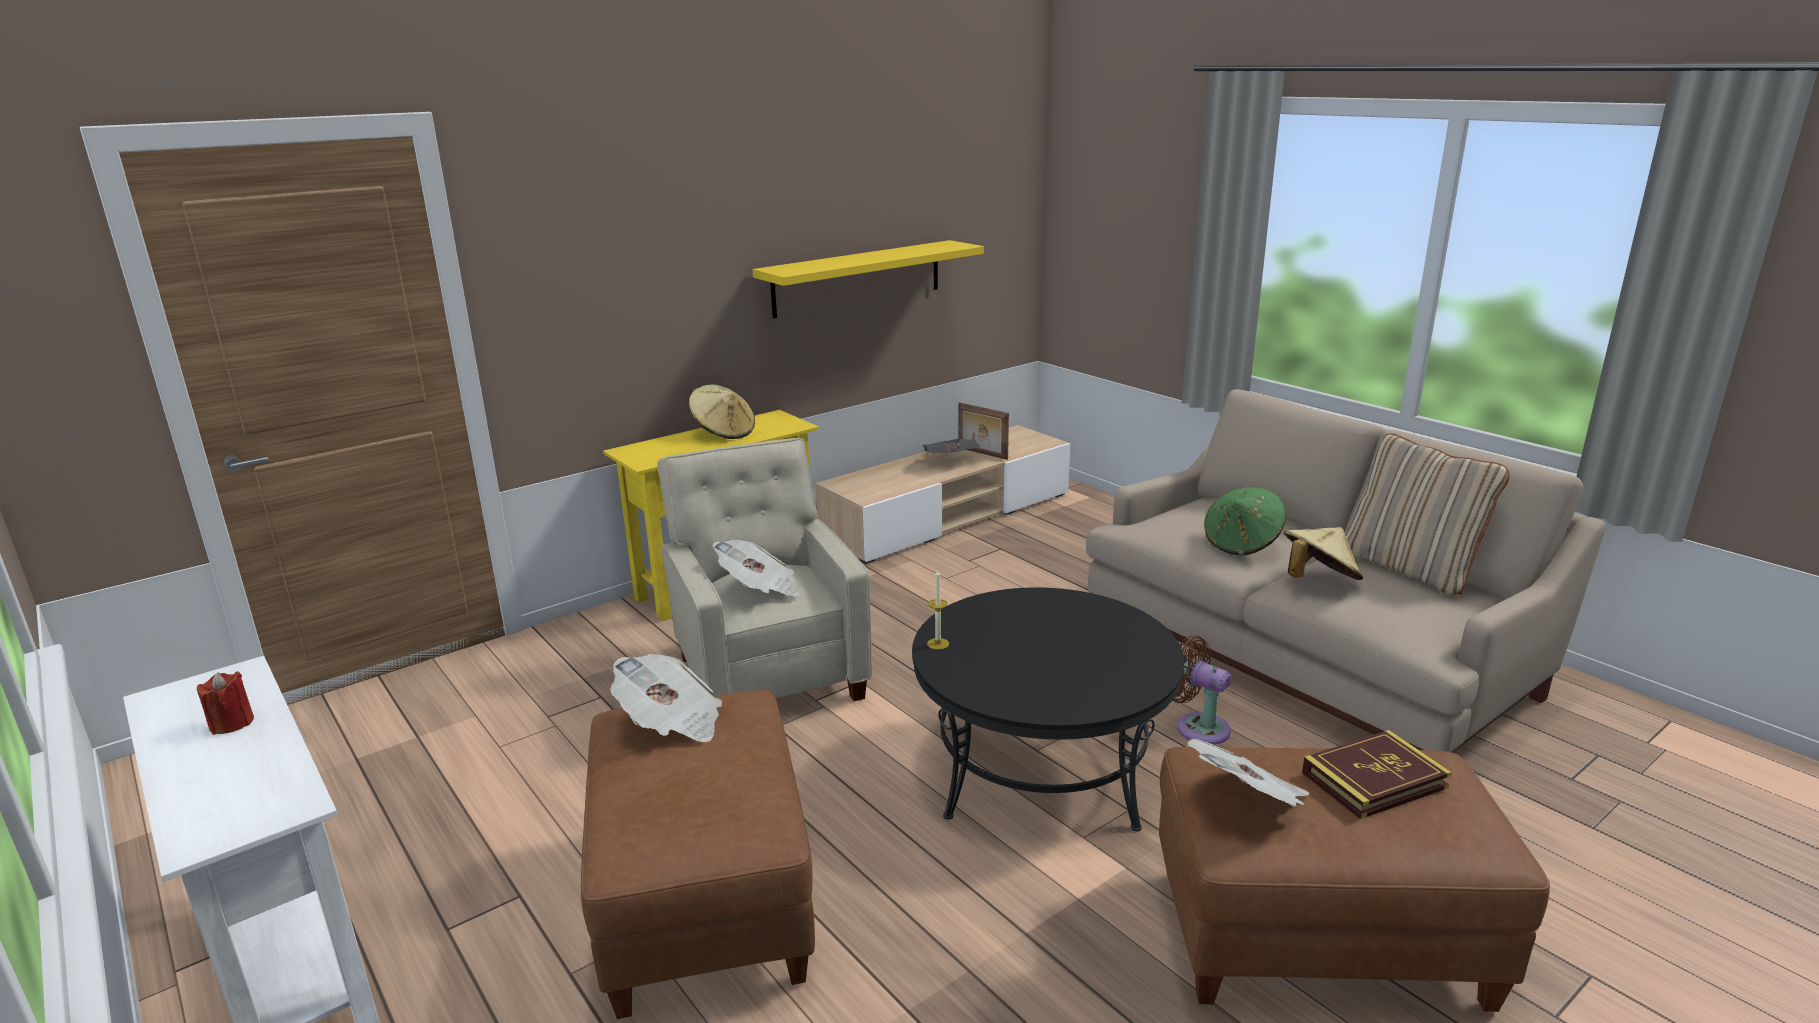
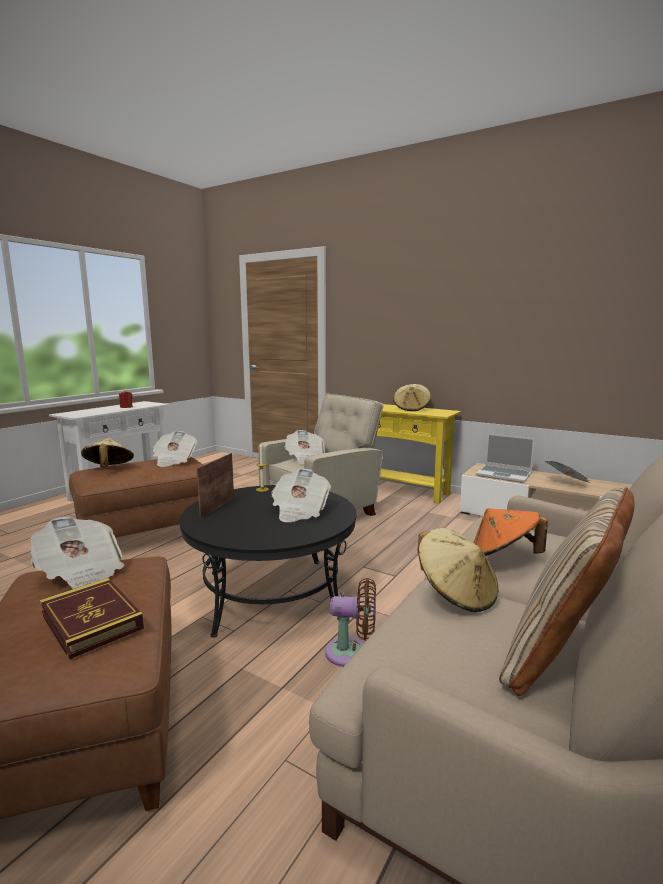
camera: 70 degrees right, 10 degrees down
(669, 813) = (109, 469): none -> beige hat
(858, 278) = (532, 343): yellow shelf -> none
(889, 483) = (504, 475): none -> laptop
(982, 453) = (600, 488): picture frame -> picture frame (216, 507)
(1056, 626) = (299, 511): none -> newspaper
(1197, 727) = (352, 653): brown fan -> brown fan turned 75 degrees clockwise
(1242, 543) = (502, 557): green hat -> orange hat

